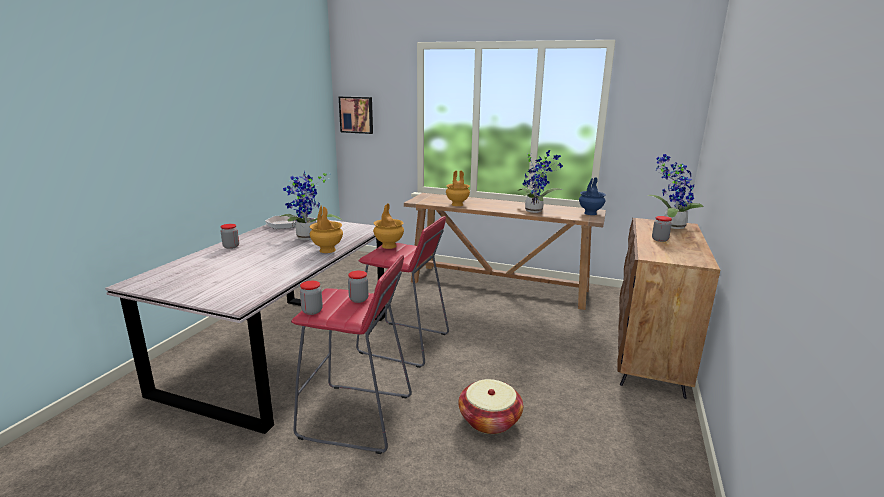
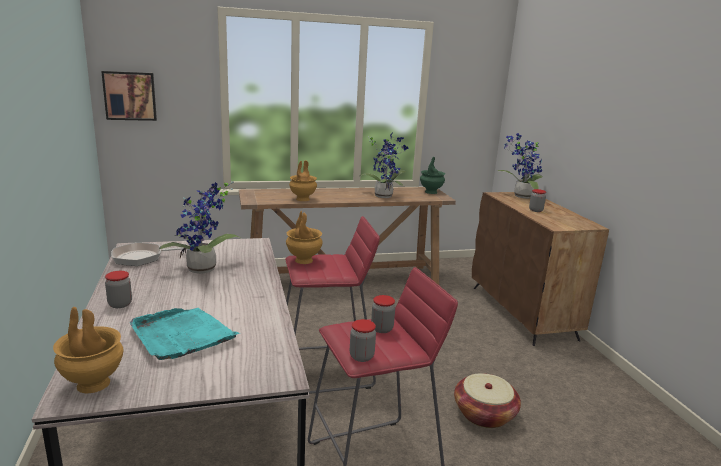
camera: 35 degrees left, 0 degrees up
(230, 269) = (182, 335): none -> turquoise tray
(327, 250) = (257, 280): brown vase -> brown vase (92, 384)
(590, 213) = (431, 192): blue vase -> green vase

